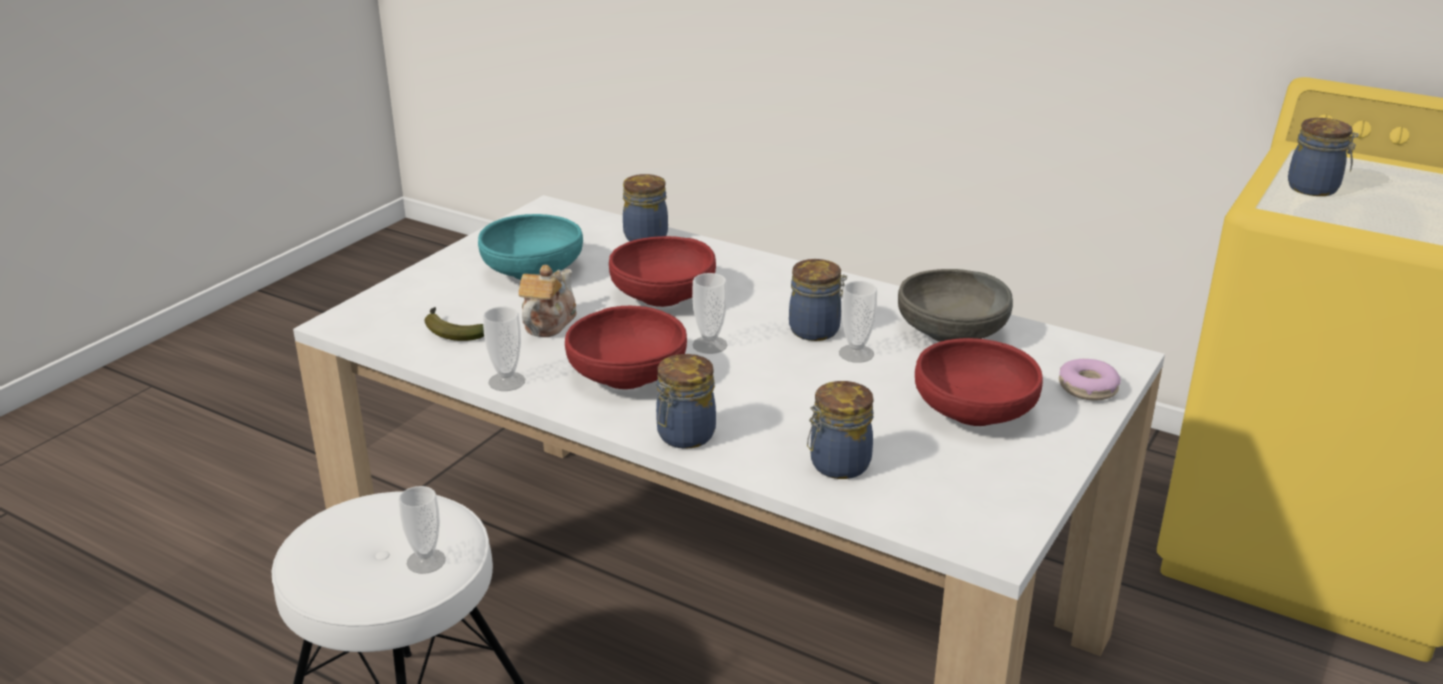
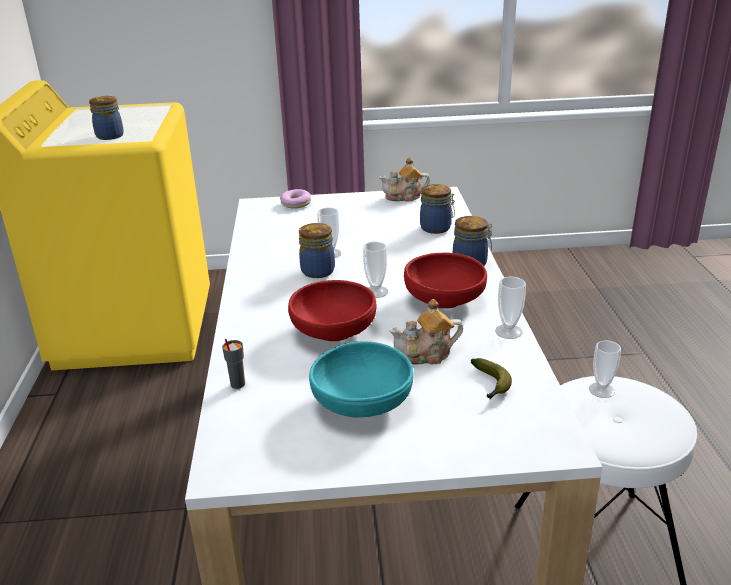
camera: 125 degrees left, 0 degrees up
(645, 236) = (237, 384): jar -> grey cup
(952, 333) = (275, 240): grey bowl -> none
(973, 412) = (350, 217): red bowl -> none
(1017, 496) = (404, 197): none -> teapot

